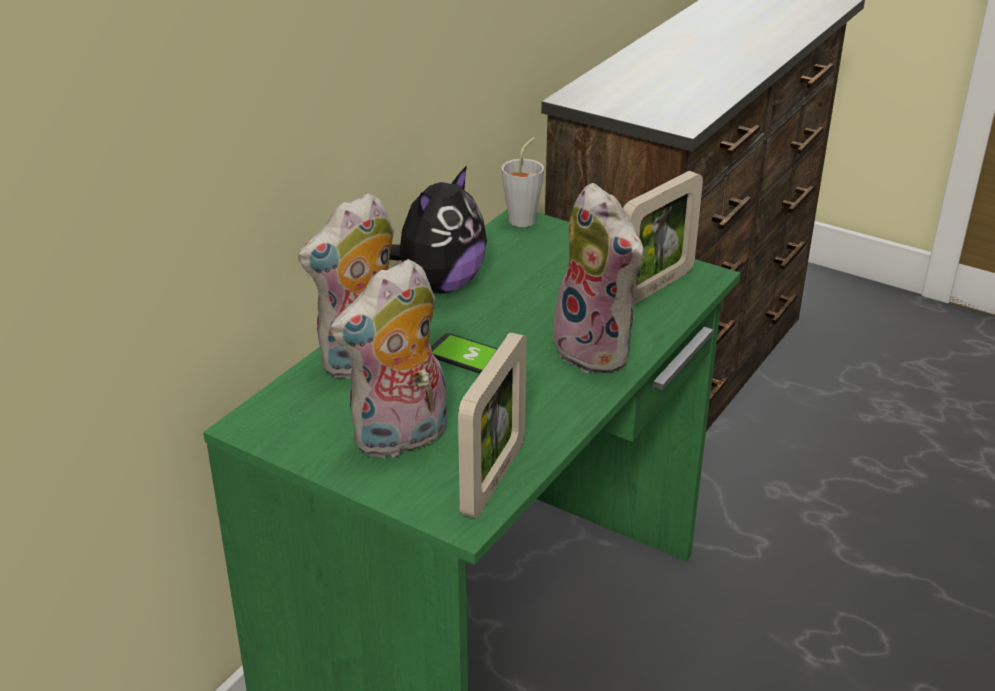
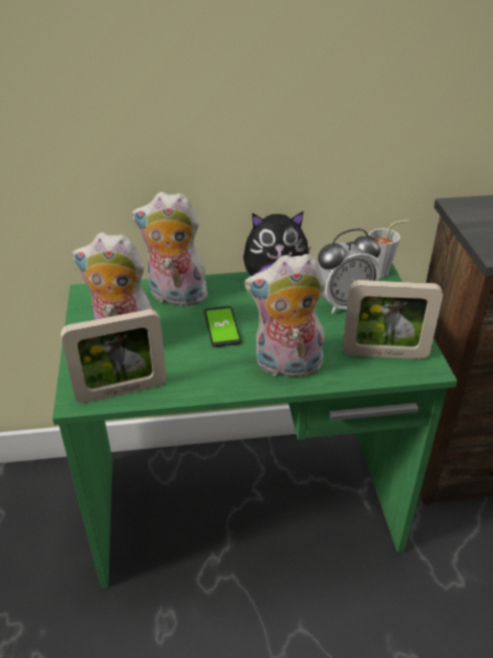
camera: 50 degrees right, 5 degrees up
(543, 267) = (342, 304): none -> alarm clock
(598, 350) = (286, 366): plush toy -> plush toy turned 75 degrees clockwise

